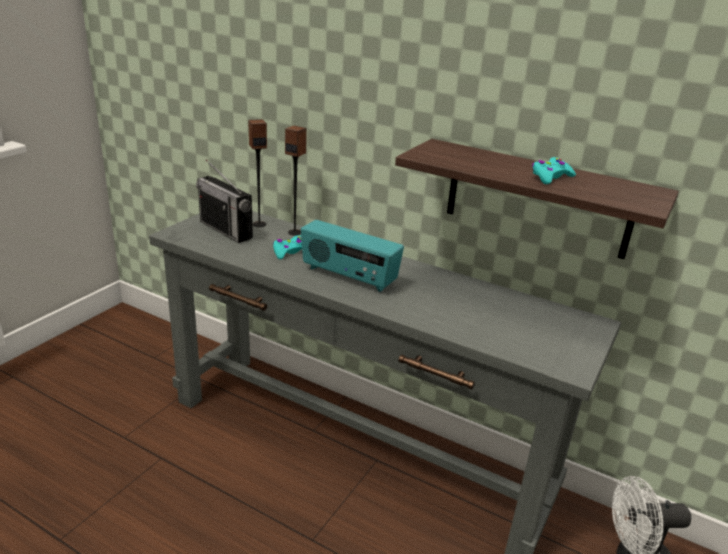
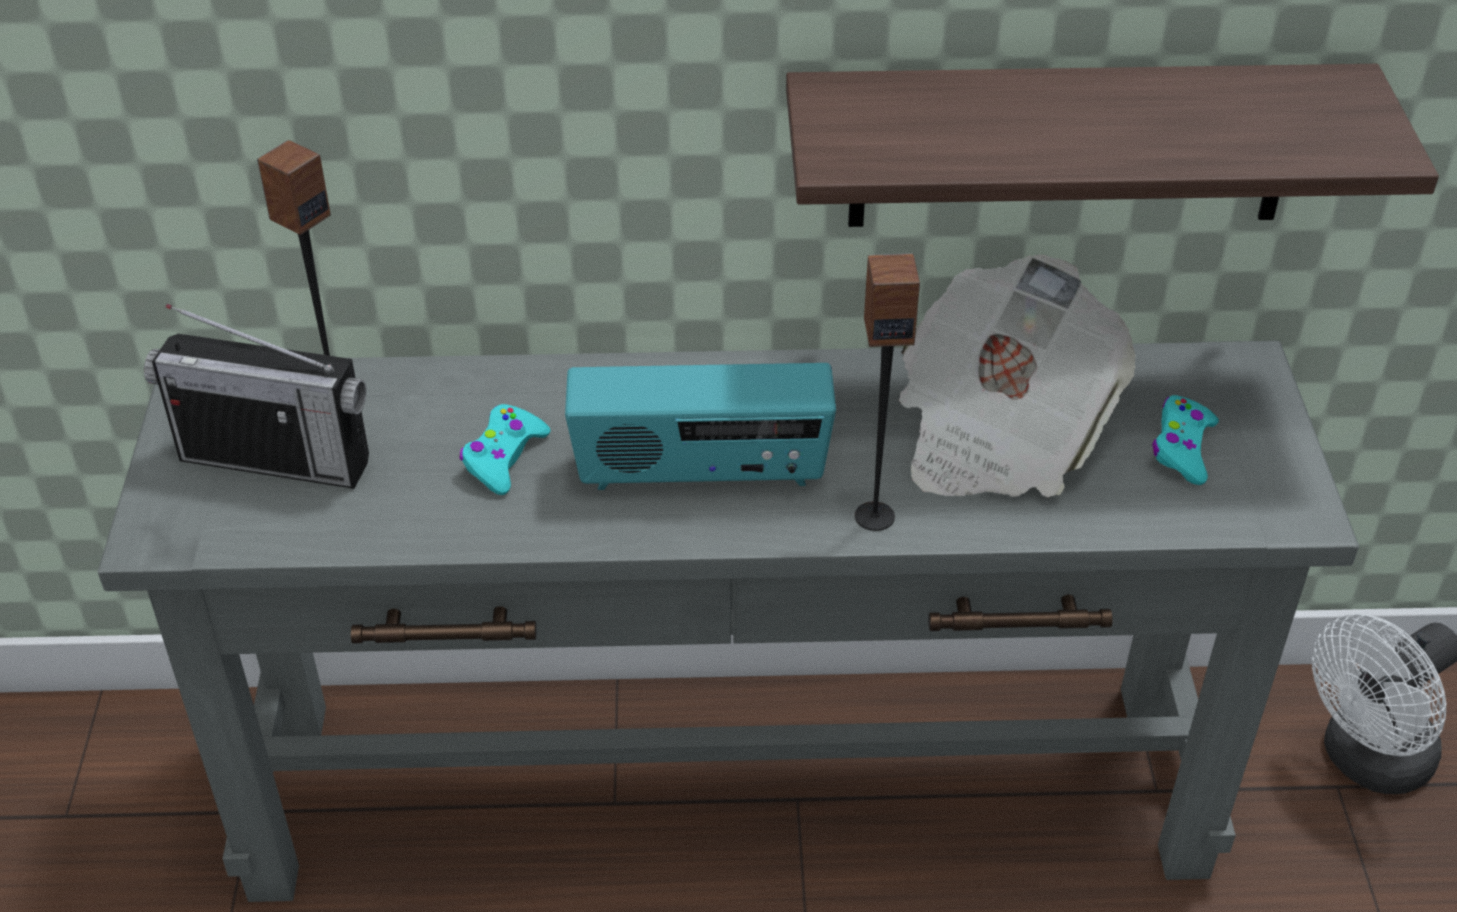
camera: 30 degrees left, 15 degrees up
(295, 232) = (447, 387): speaker -> speaker (874, 516)
(470, 304) = (999, 430): none -> newspaper
(550, 177) = (1148, 124): turquoise game controller -> turquoise game controller (1182, 448)

